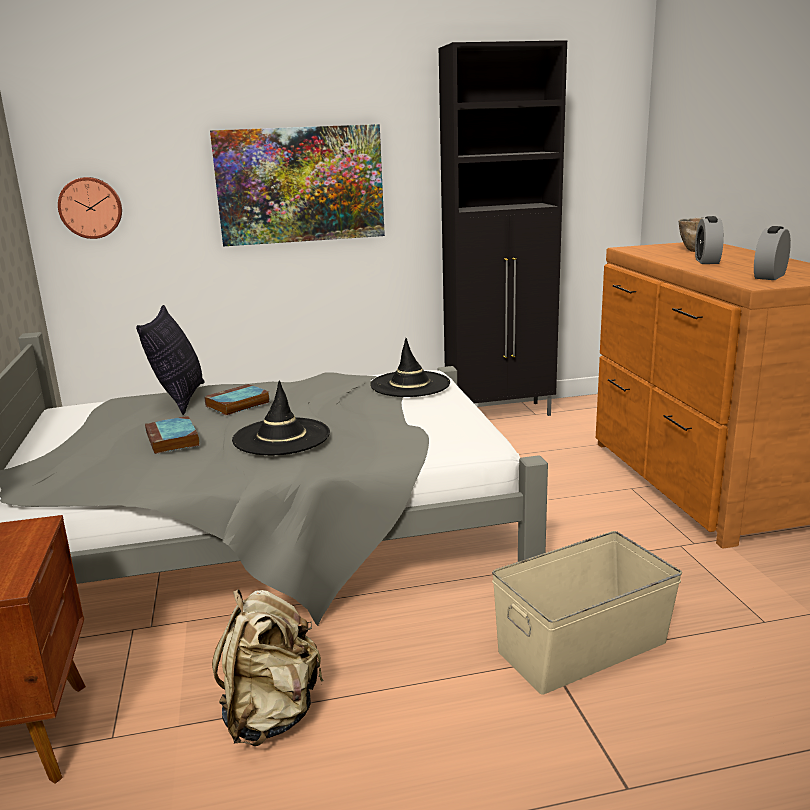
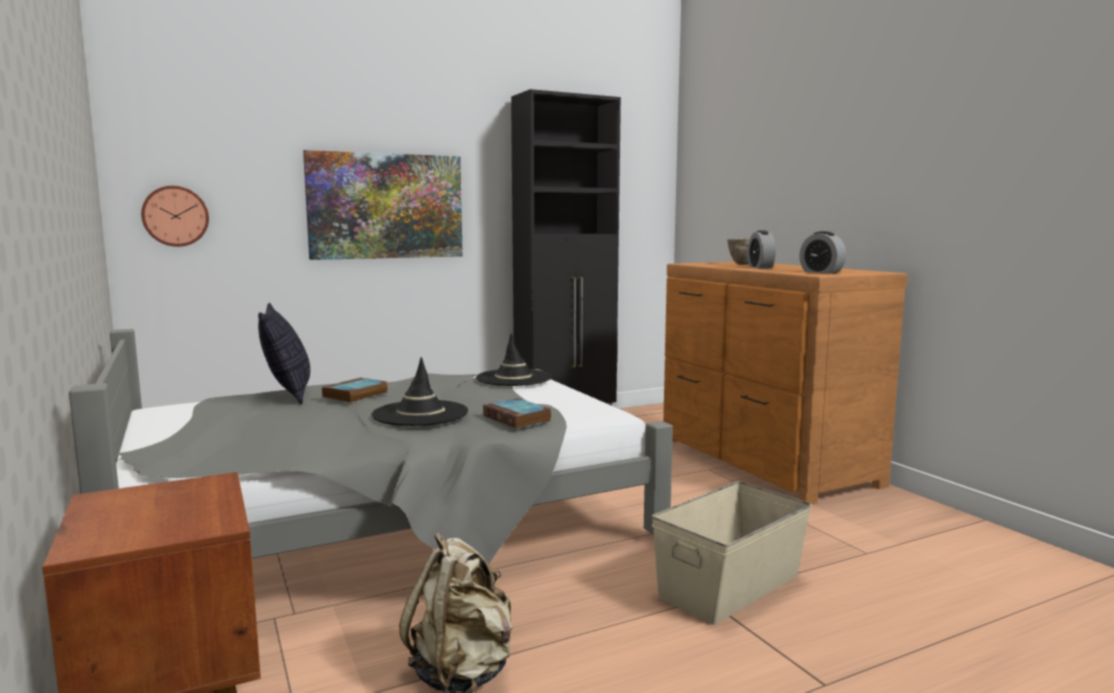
camera: 15 degrees left, 10 degrees down
(173, 440) = (306, 421): book -> book (518, 418)
(769, 276) = (821, 272): alarm clock -> alarm clock turned 60 degrees counterclockwise

